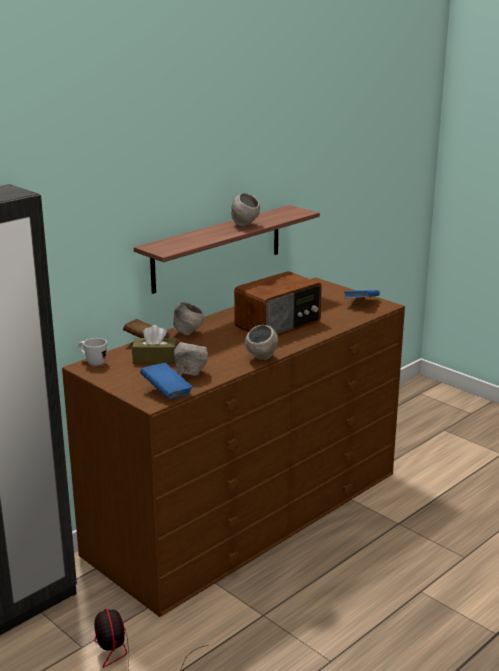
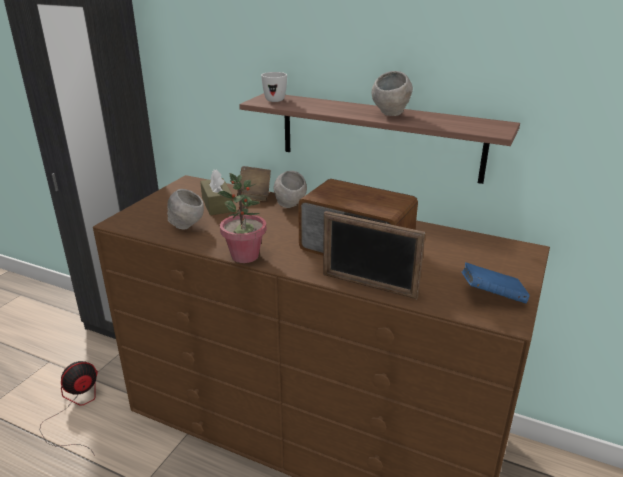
camera: 70 degrees right, 5 degrees up
(92, 362) = (198, 183): white mug -> white mug (276, 99)
(166, 392) = (142, 224): blue book -> none
(261, 359) = (245, 256): grey bowl -> potted plant
(329, 329) = (368, 286): none -> picture frame

